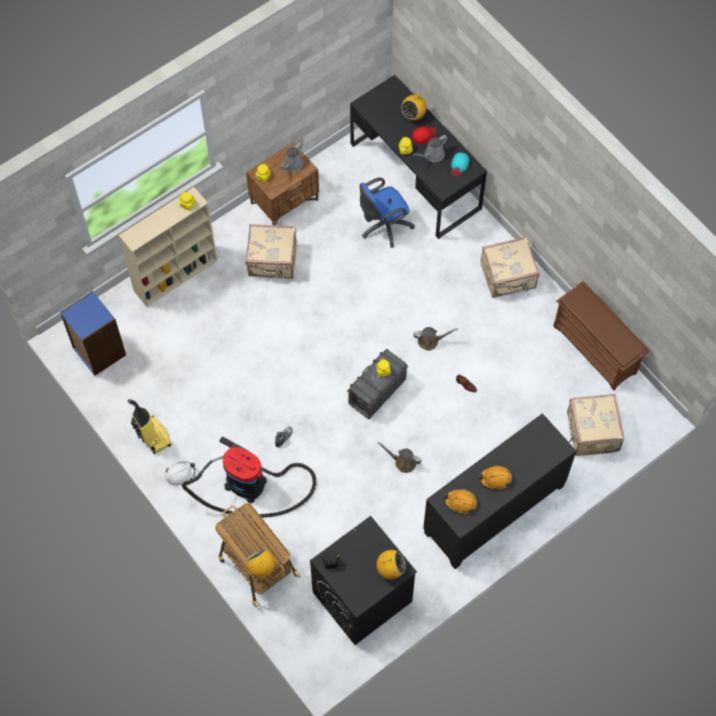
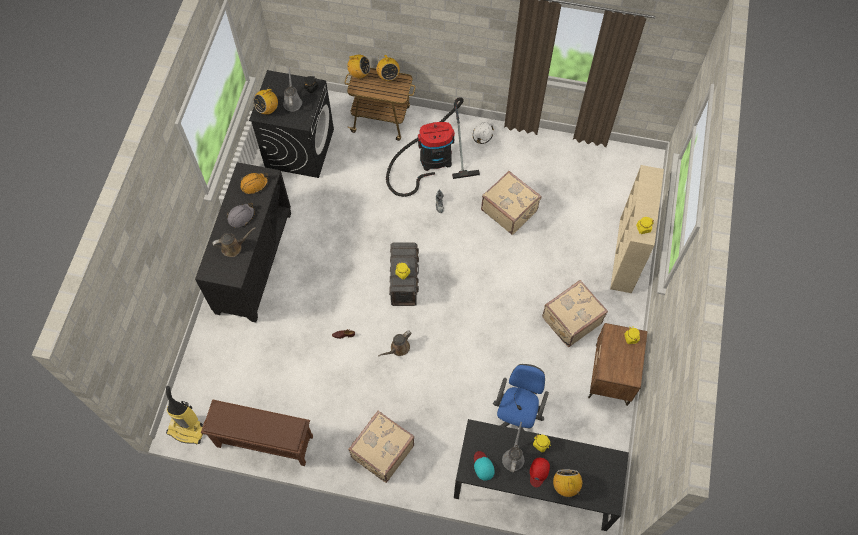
camera: 140 degrees right, 0 degrees up
(99, 352) = (616, 167): blue bookcase -> none
(153, 436) = (524, 143): vacuum cleaner -> vacuum cleaner (187, 429)
(237, 543) = (388, 76): none -> radio
(292, 165) = (620, 365): grey watering can -> grey watering can (292, 101)
(403, 462) = (343, 247): brown watering can -> brown watering can (233, 247)
(495, 479) = (241, 216): orange hard hat -> grey hard hat
(591, 433) = (221, 369): beige suitcase -> beige suitcase (509, 210)

